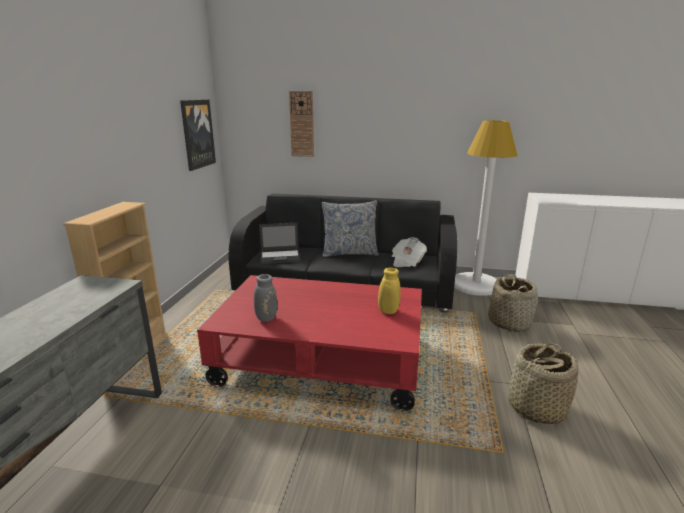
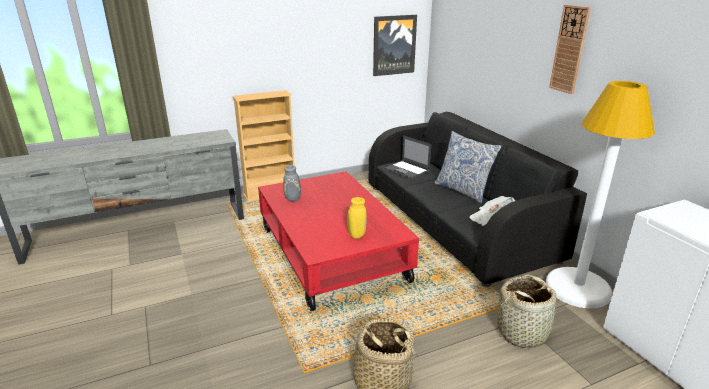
camera: 55 degrees right, 5 degrees up
(302, 124) = (480, 48): wall clock -> wall clock (569, 49)

